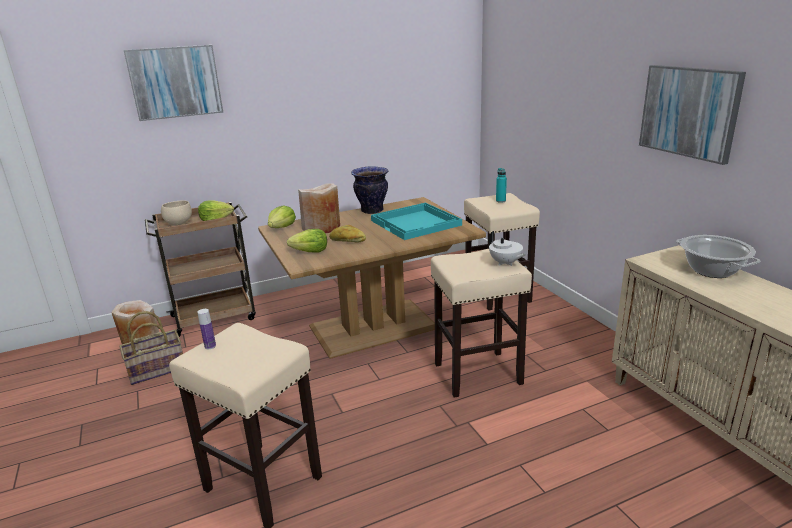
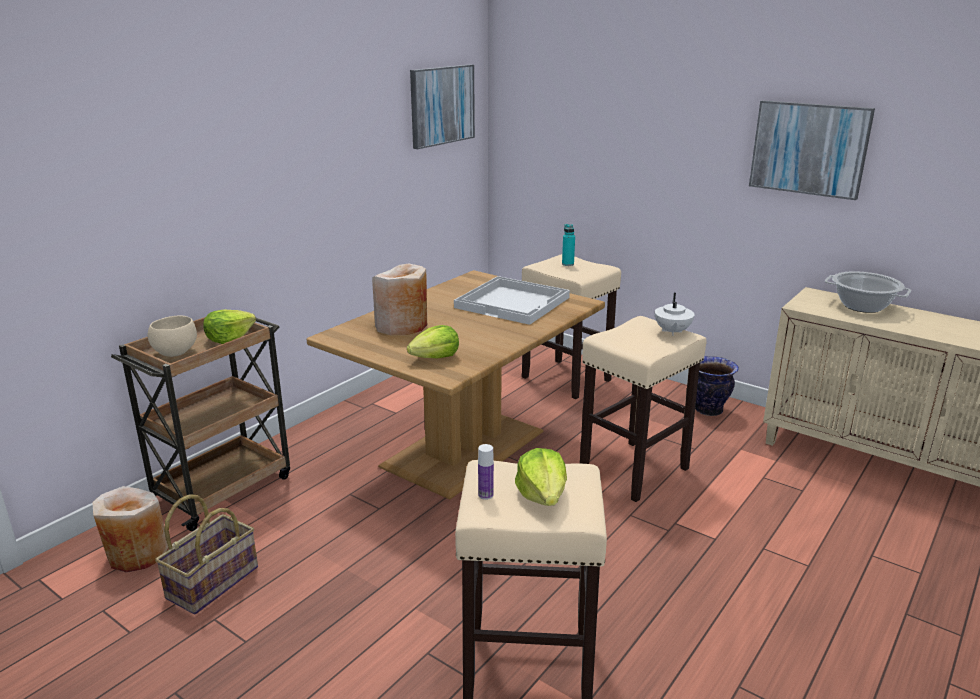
camera: 30 degrees left, 0 degrees up
(175, 82) = (148, 132): picture -> picture (441, 105)
(282, 227) = (346, 334): lettuce -> lettuce (542, 495)
(347, 241) = (463, 337): bread -> none
(371, 210) = (435, 295): vase -> vase (708, 410)
(416, 223) = (513, 302): turquoise tray -> white tray
(505, 263) = (672, 332): white teapot -> white teapot turned 75 degrees clockwise

